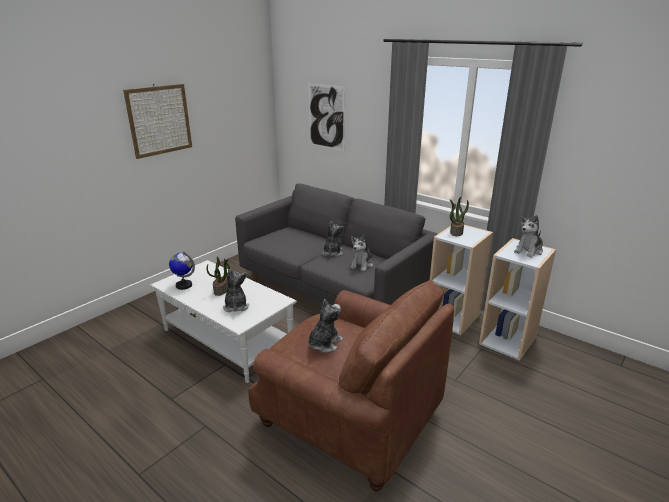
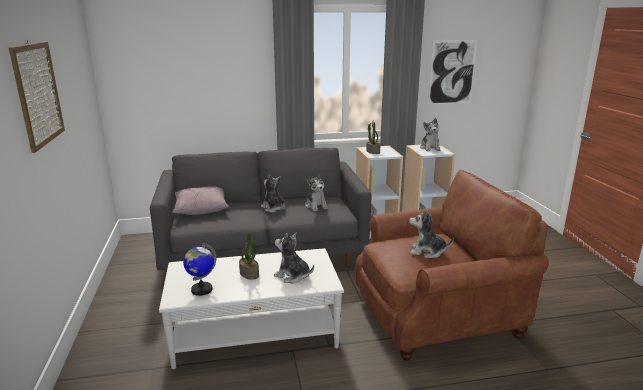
camera: 50 degrees left, 5 degrees down
(291, 232) = (201, 209): none -> purple pillow
(324, 343) = (427, 252): plush toy -> plush toy turned 60 degrees counterclockwise
(326, 117) = (183, 76): picture -> picture (452, 72)

